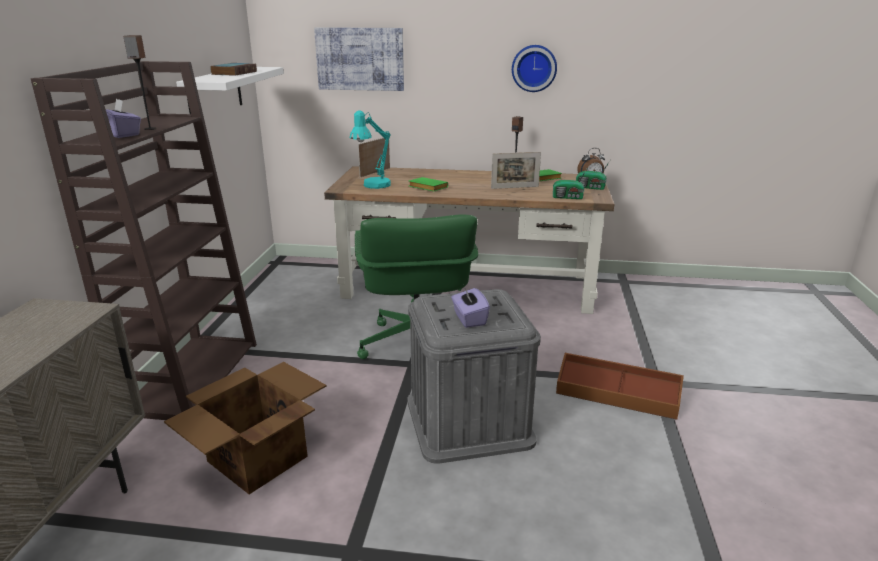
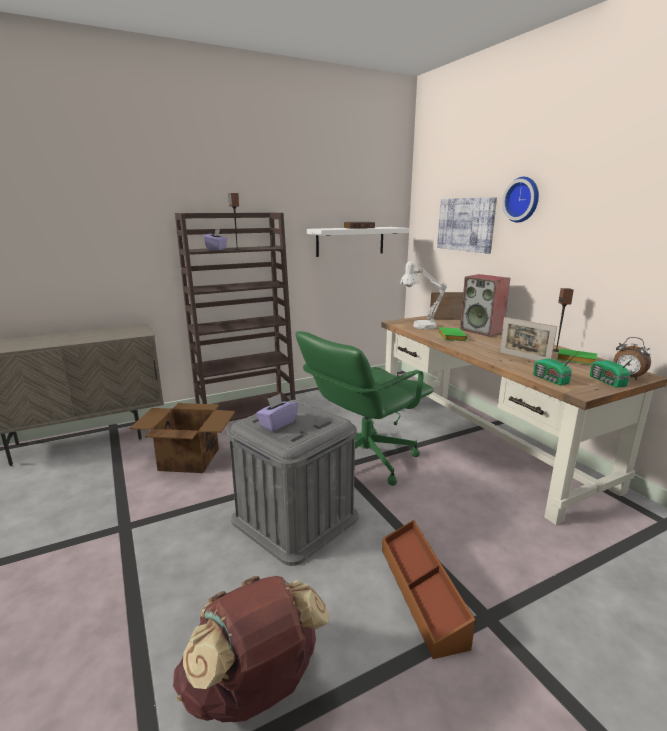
camera: 55 degrees right, 5 degrees down
(373, 186) = (419, 326): turquoise table lamp -> white table lamp
(429, 175) = (482, 331): none -> speaker
(534, 68) = (606, 239): wall clock -> wall clock (523, 199)
(658, 514) = (253, 689): none -> brown backpack

